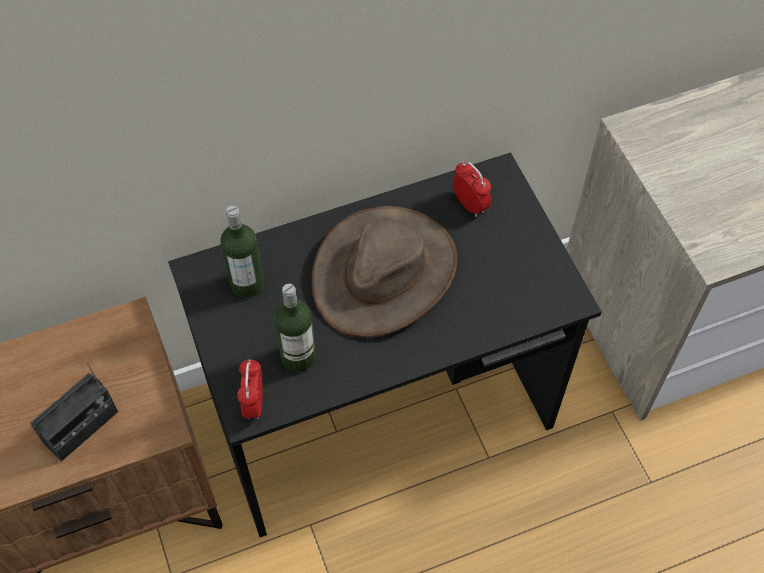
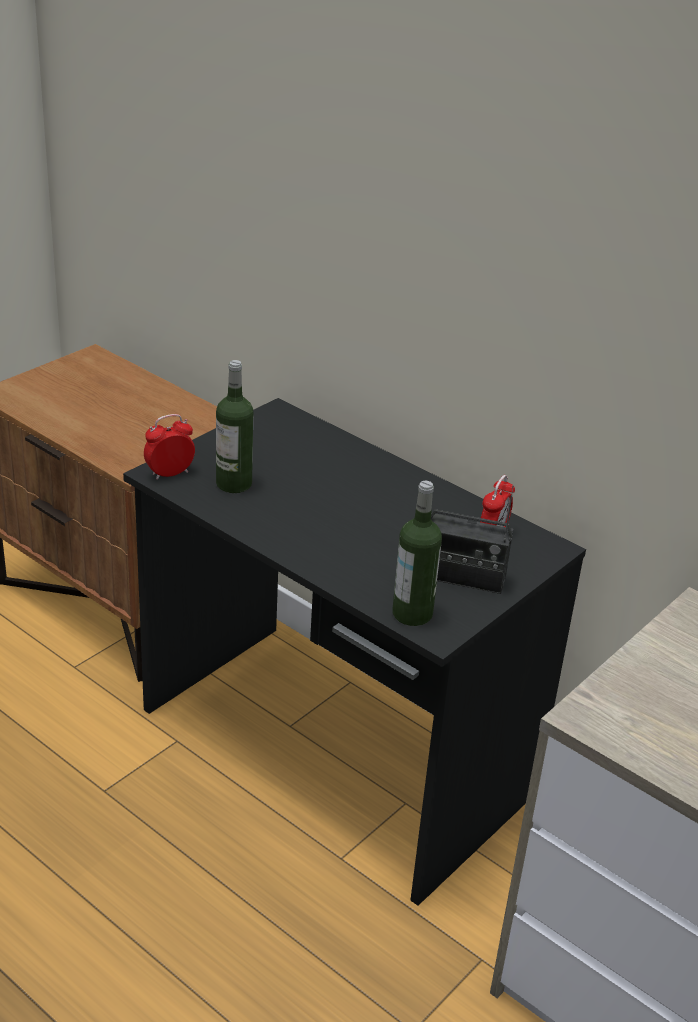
camera: 60 degrees right, 25 degrees down
(81, 428) = (107, 431): radio -> radio (462, 577)
(247, 284) = (287, 439): bottle -> bottle (412, 614)
(384, 272) = (364, 507): brown hat -> none

